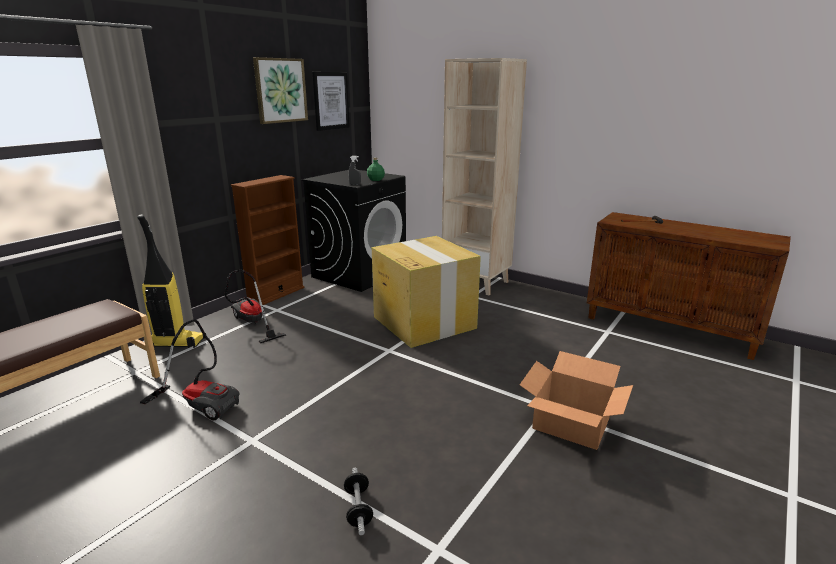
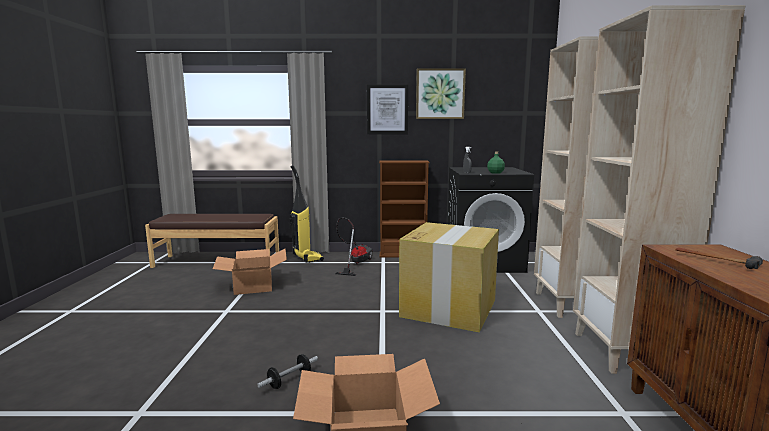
camera: 55 degrees right, 10 degrees down
(201, 403) = (253, 286): vacuum cleaner -> cardboard box
(331, 101) = (497, 104): picture -> picture (387, 109)
(358, 508) = (174, 367): dumbbell -> dumbbell (289, 380)
(551, 300) = (624, 352): none -> beige bookcase

